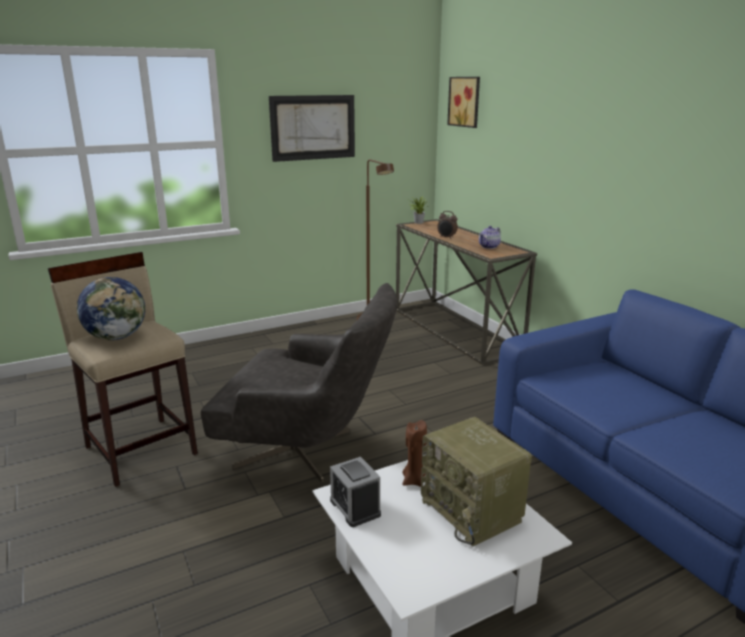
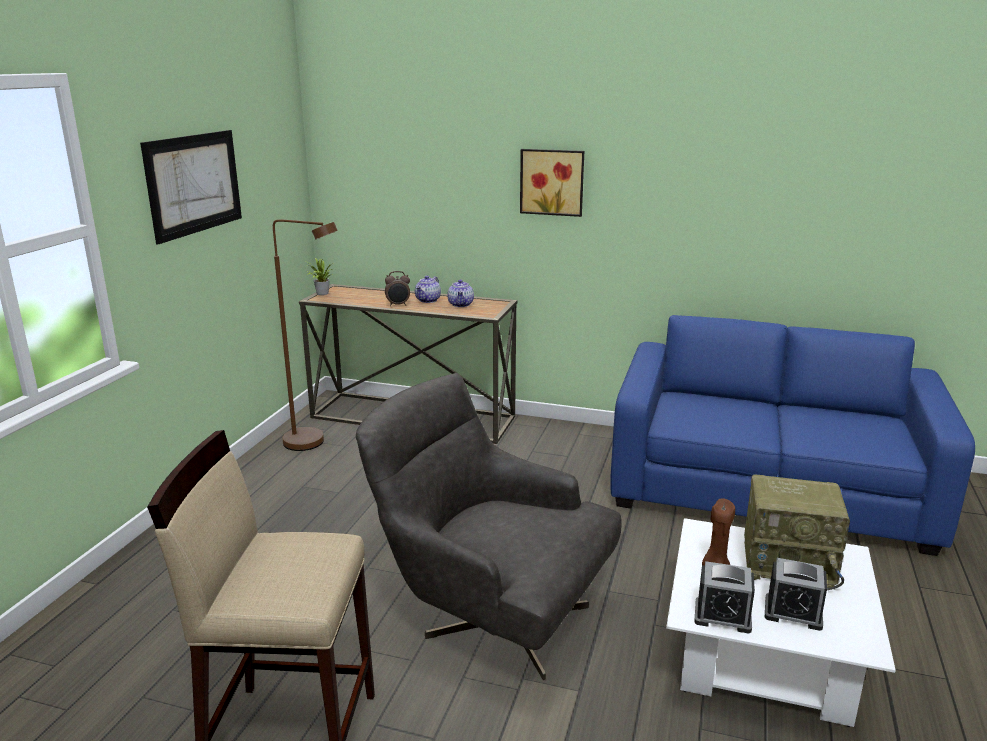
camera: 45 degrees left, 0 degrees up
(117, 337) = (280, 573): globe -> none
(309, 452) = (490, 615): grey armchair -> grey armchair turned 120 degrees counterclockwise
(406, 537) = (793, 613): none -> alarm clock
(465, 101) = (363, 129): picture -> picture (552, 182)
(473, 240) = (428, 300): none -> teapot

